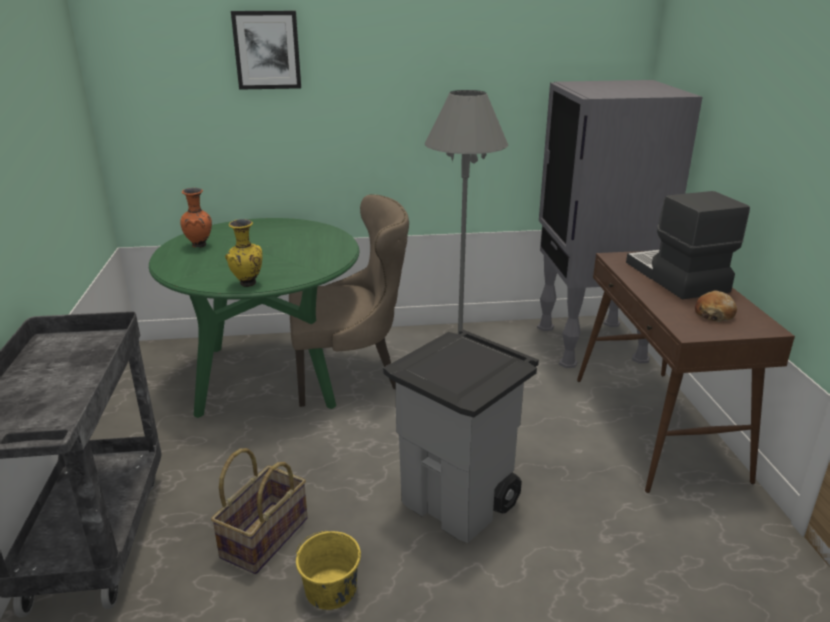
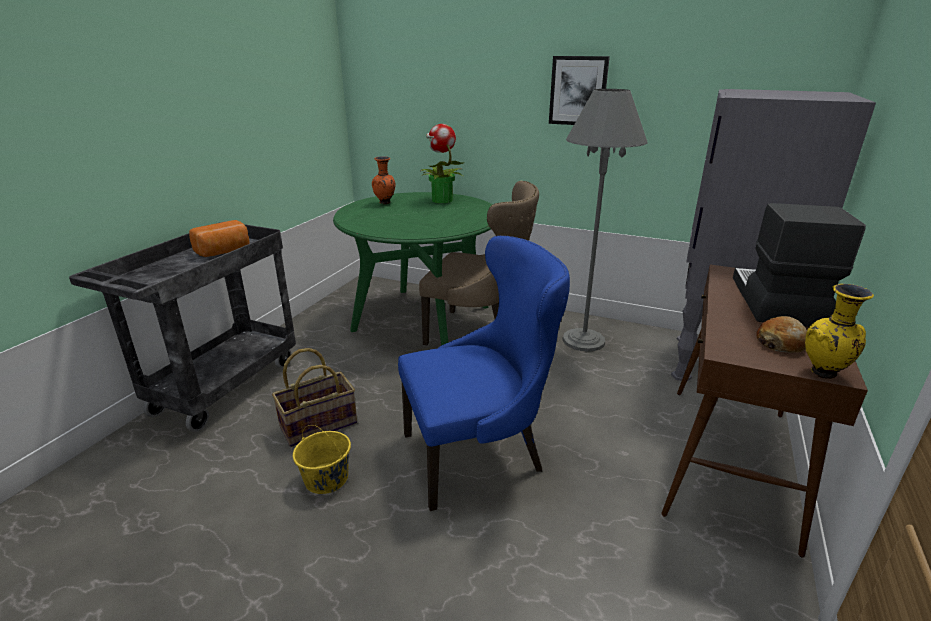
camera: 30 degrees right, 0 degrees up
(71, 358) = (224, 251): none -> bread
(248, 284) = (381, 231): yellow vase -> yellow vase (823, 374)
(264, 229) = (441, 200): none -> potted plant
(267, 50) = (464, 51): picture -> picture (578, 91)
(460, 502) = (478, 455): grey trash can -> blue chair

